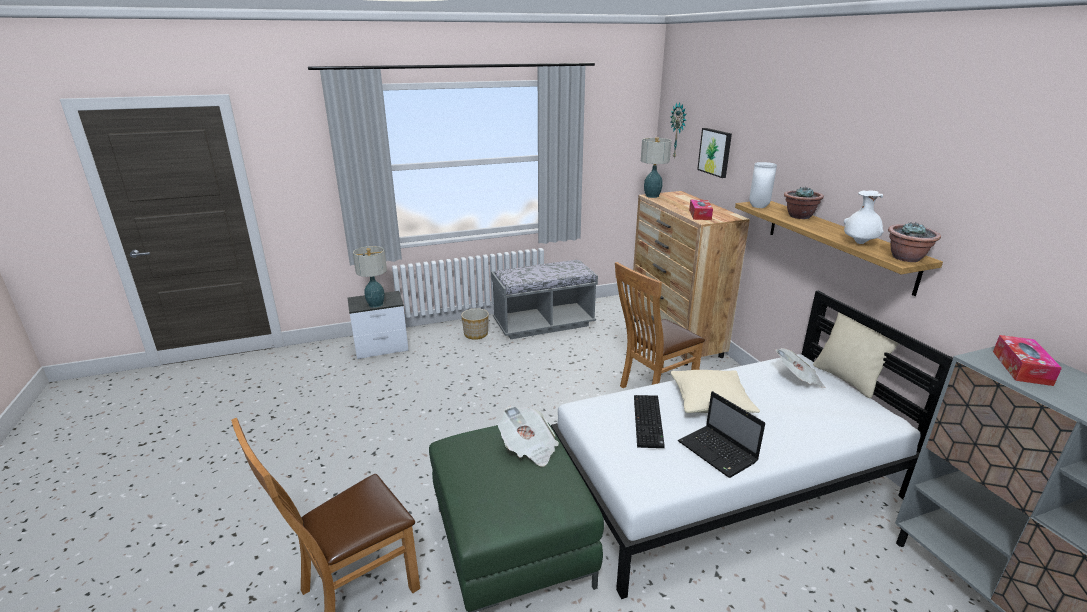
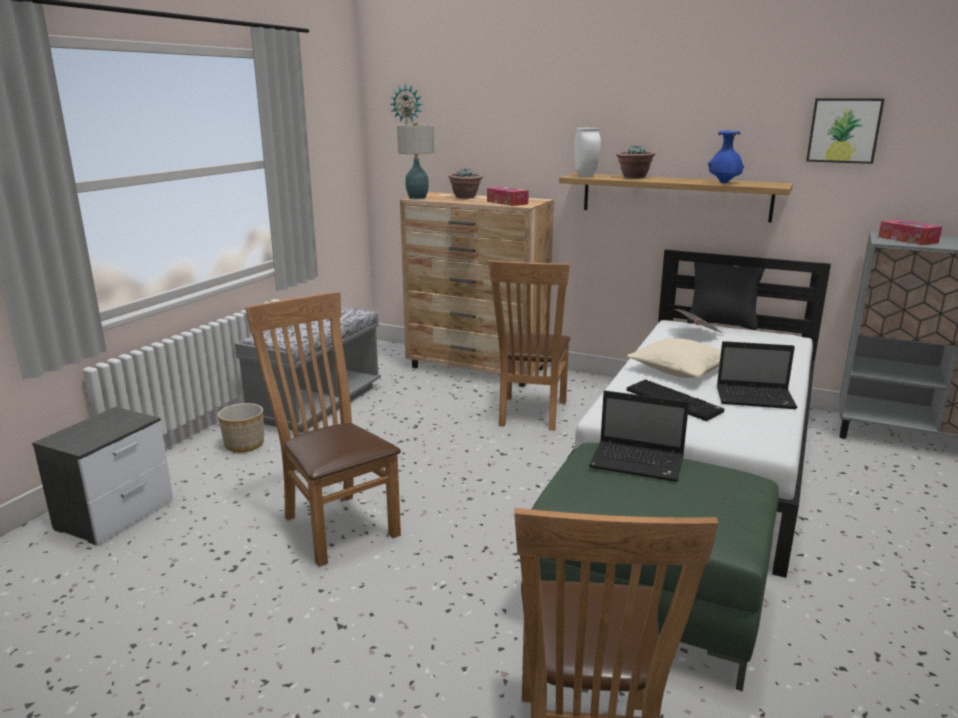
camera: 45 degrees left, 5 degrees down
(375, 304) = (111, 433): table lamp -> none
(447, 400) = (335, 523): none -> brown chair
(529, 448) = (639, 463): newspaper -> laptop
(715, 152) = (479, 135): picture -> picture (844, 130)
(847, 379) = (722, 324): beige pillow -> black pillow
(859, 243) = (724, 183): white vase -> blue vase
(906, 258) = (773, 184): potted plant -> potted plant (465, 197)

